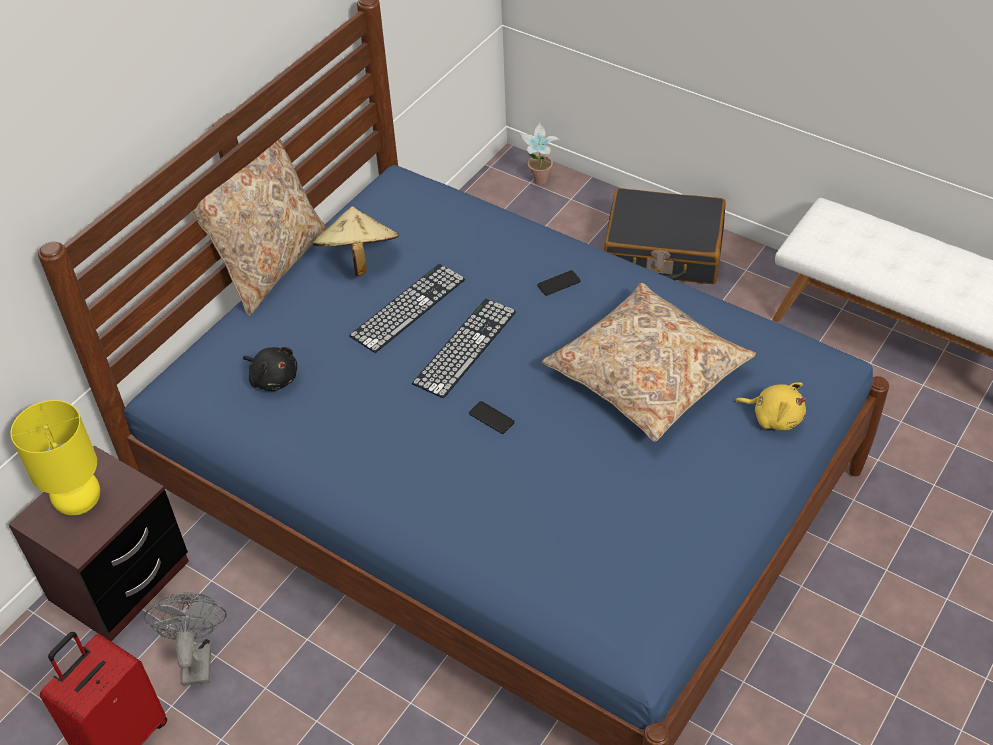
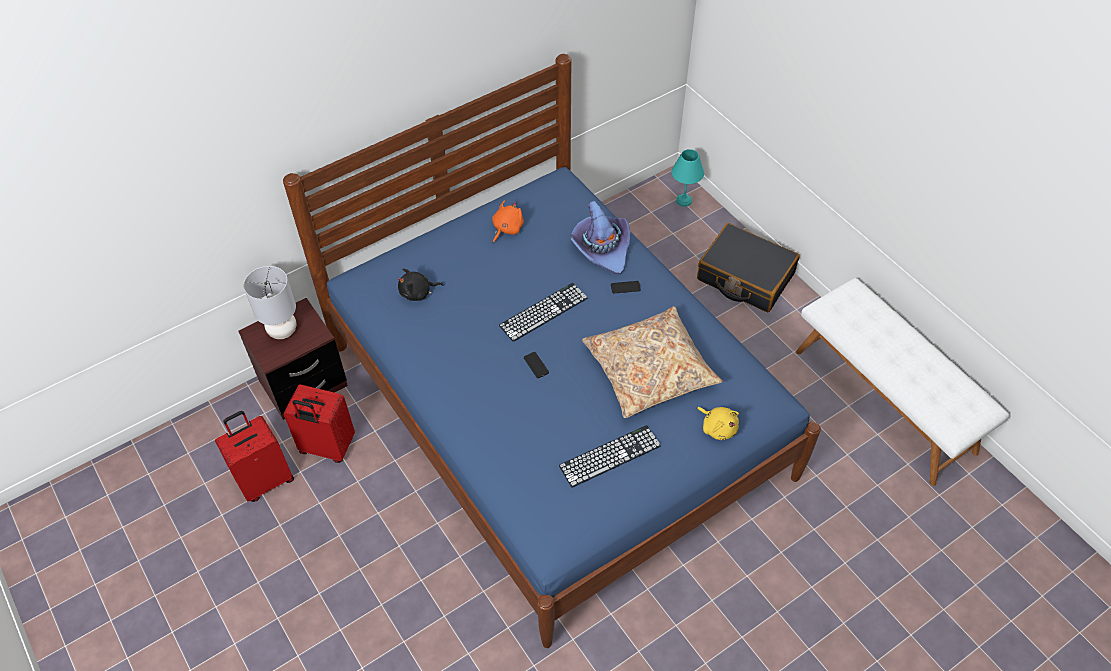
camera: 20 degrees right, 5 degrees up
(80, 502) = (283, 331): yellow table lamp -> grey table lamp
(197, 657) = (327, 447): grey fan -> red suitcase
(270, 264) = (452, 214): beige pillow -> none
(273, 378) = (418, 293): black plush toy -> black plush toy turned 105 degrees clockwise
(358, 260) = (506, 229): beige hat -> orange plush toy
(408, 307) = (521, 272): keyboard -> keyboard (610, 456)
(501, 244) = (602, 247): none -> purple hat
(539, 183) = (684, 200): potted plant -> turquoise table lamp

